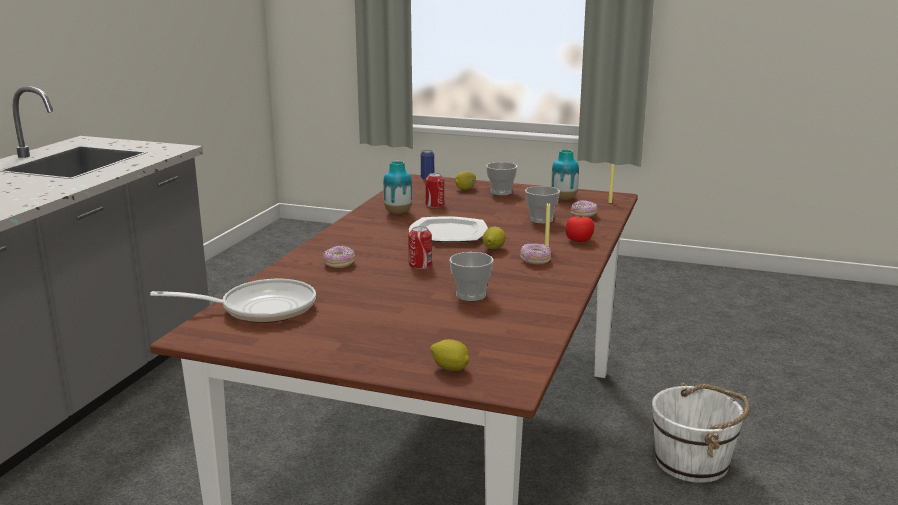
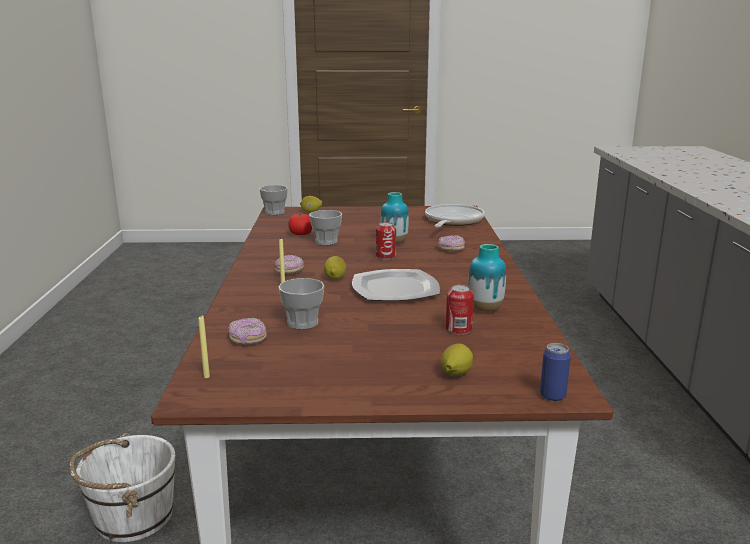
camera: 160 degrees right, 0 degrees up
(260, 308) = (452, 221): frying pan -> frying pan turned 135 degrees clockwise
(501, 192) = (392, 374): cup -> cup (274, 212)
(564, 198) = (283, 374): vase -> vase (394, 243)
(579, 240) = (250, 299): tomato -> tomato (301, 234)

